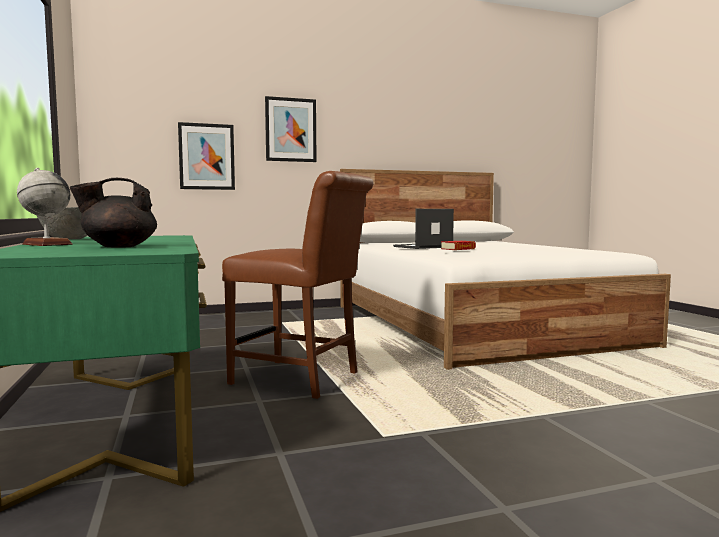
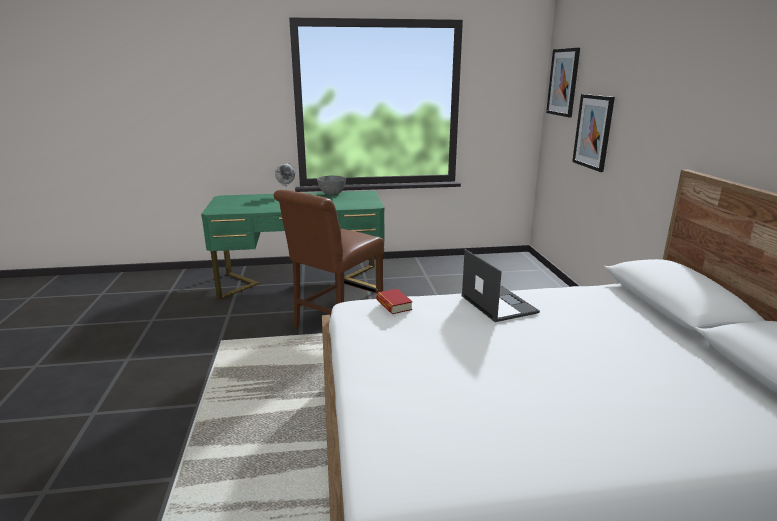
camera: 100 degrees right, 15 degrees up
(118, 246) = (255, 204): black teapot -> none
(290, 130) = (658, 104): picture -> picture (563, 82)

